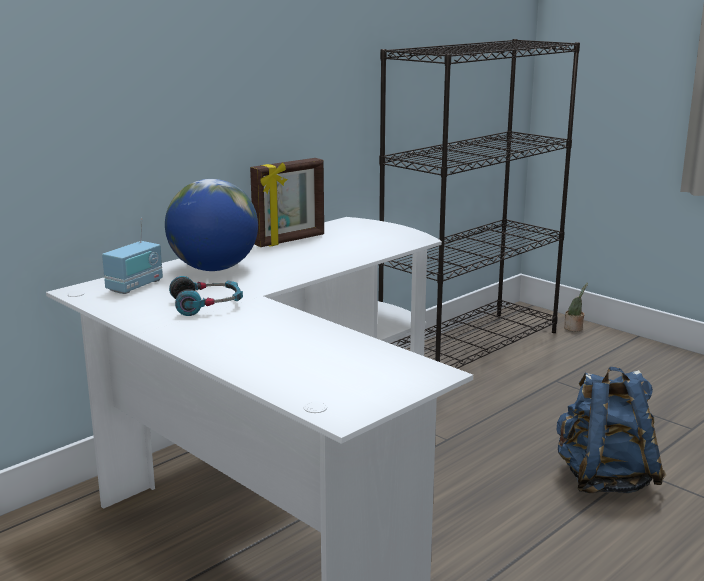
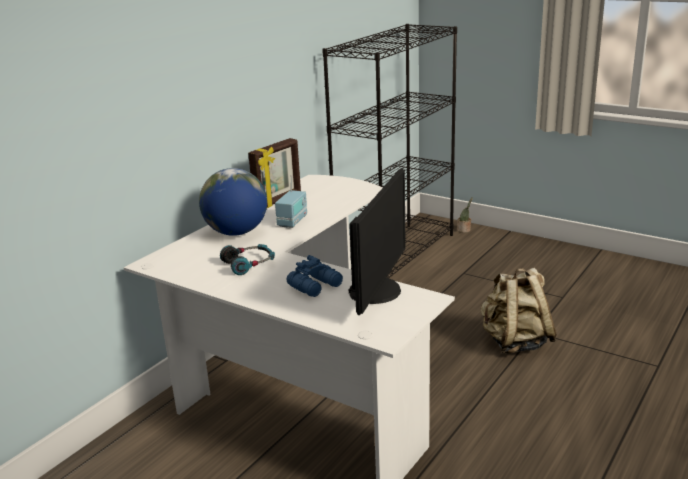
camera: 10 degrees left, 5 degrees up
(135, 286) = (187, 254): radio -> radio (293, 221)
(281, 339) = (316, 286): none -> blue binoculars
(363, 355) = (377, 291): none -> monitor
(604, 480) = (515, 342): blue backpack -> beige backpack

